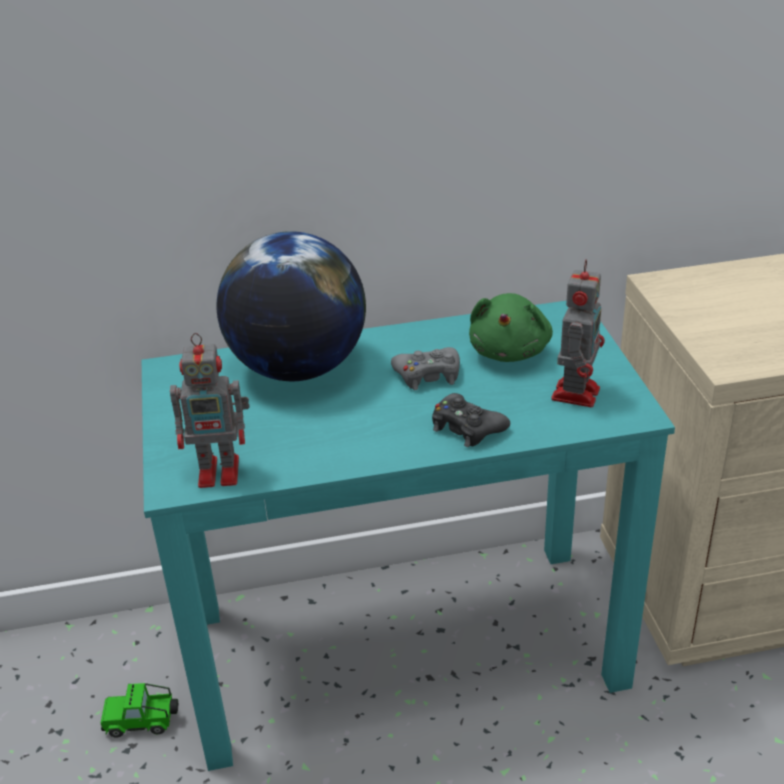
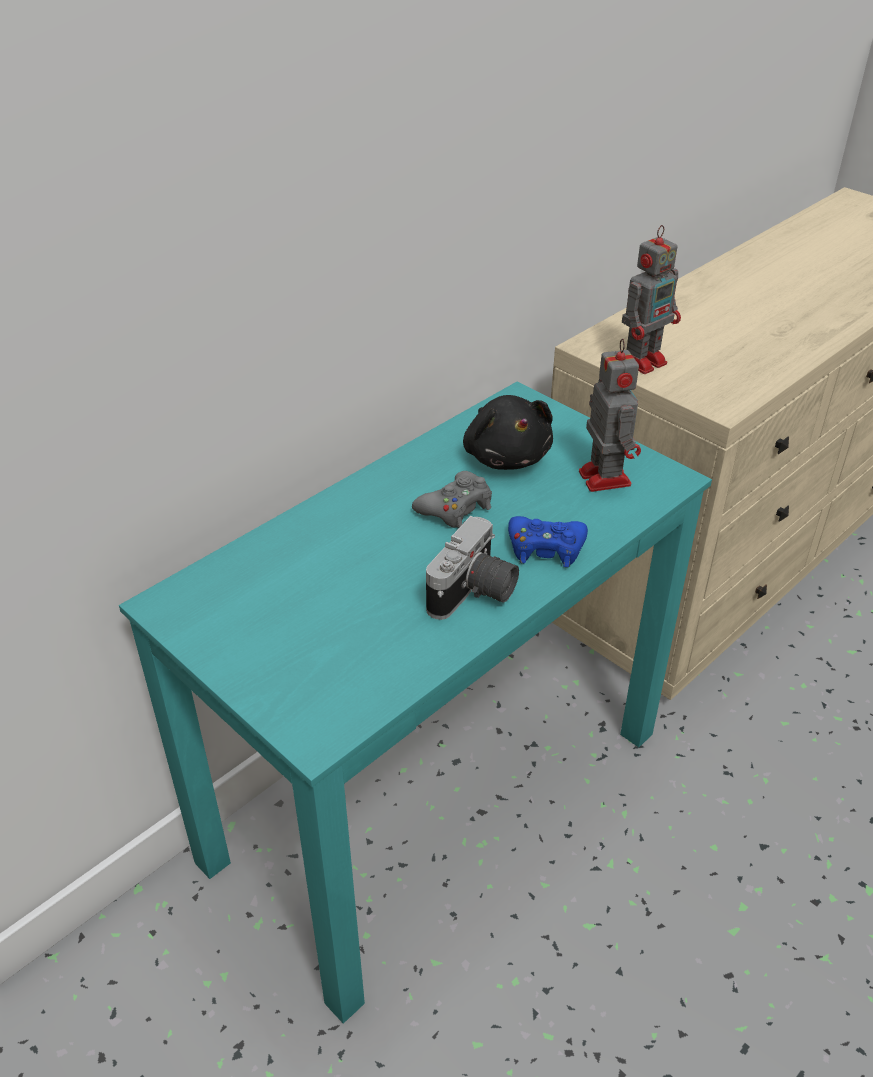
camera: 35 degrees left, 5 degrees up
(143, 722) = (231, 1013): toy car -> none
(222, 471) = (352, 696): toy robot -> toy robot (643, 360)
(298, 368) = (316, 549): globe -> none
(376, 439) = (474, 594): none -> camera
(467, 428) = (546, 548): black game controller -> blue game controller
(510, 351) = (506, 456): green plush toy -> black plush toy

